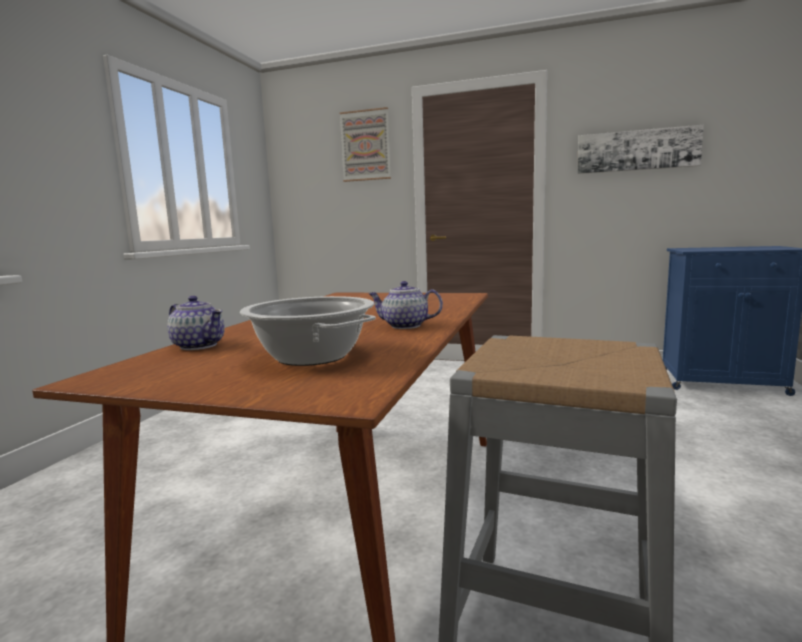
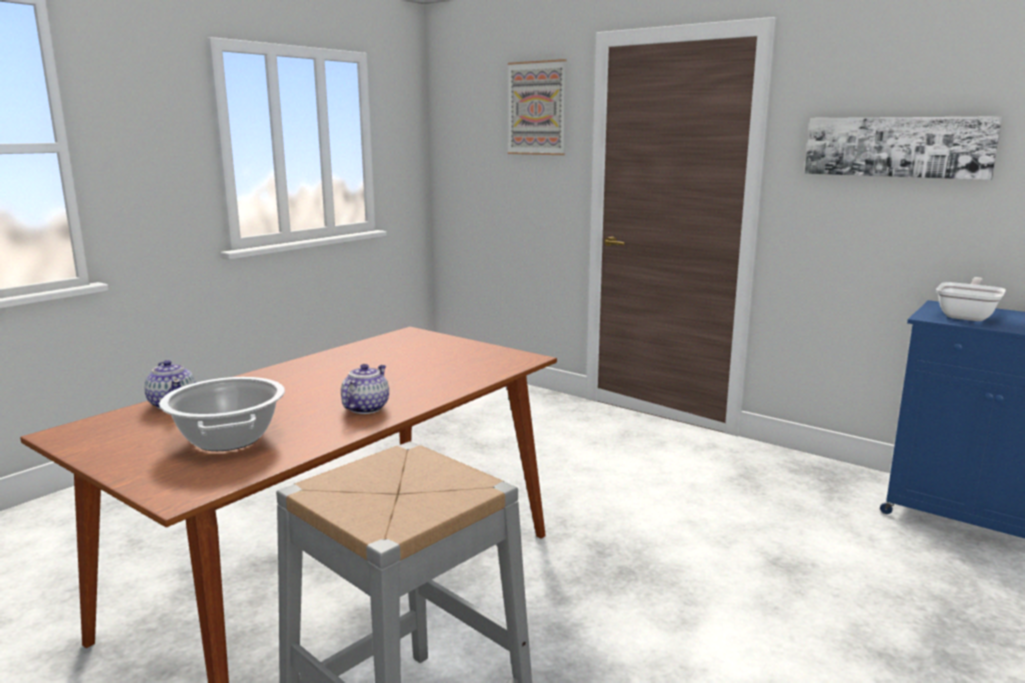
camera: 20 degrees right, 5 degrees up
(404, 326) = (366, 408): teapot -> teapot turned 75 degrees clockwise
(709, 249) = (968, 316): none -> frying pan

